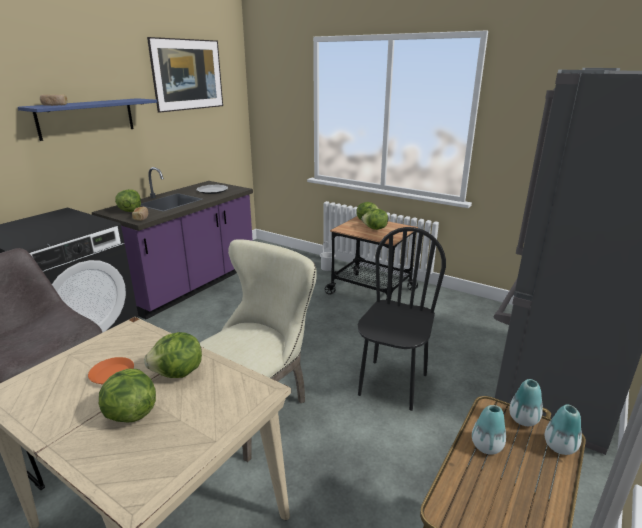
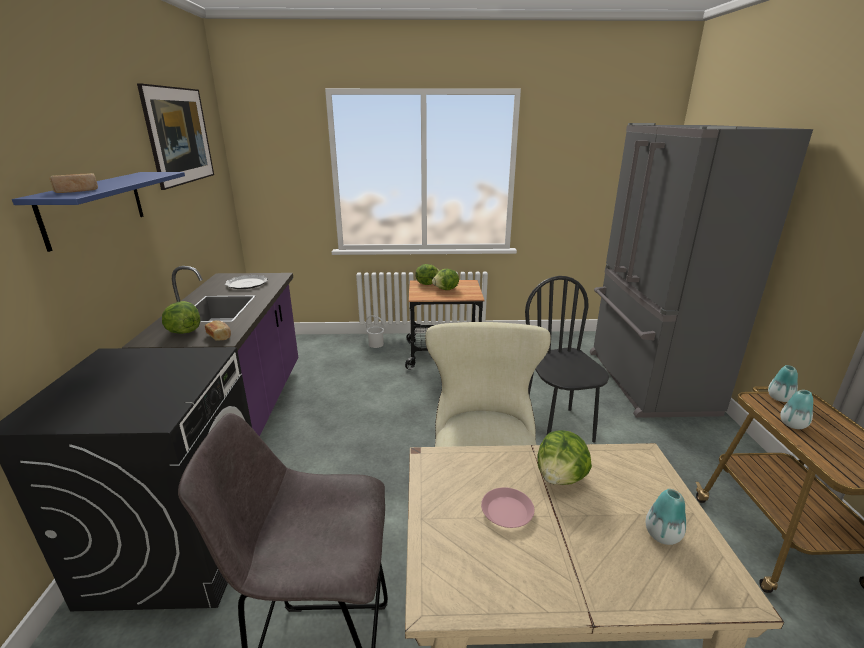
camera: 35 degrees left, 0 degrees up
(112, 374) = (507, 511): orange plate -> pink plate
(130, 414) = (595, 535): lettuce -> none
(559, 446) = (817, 406): vase -> vase (662, 535)

